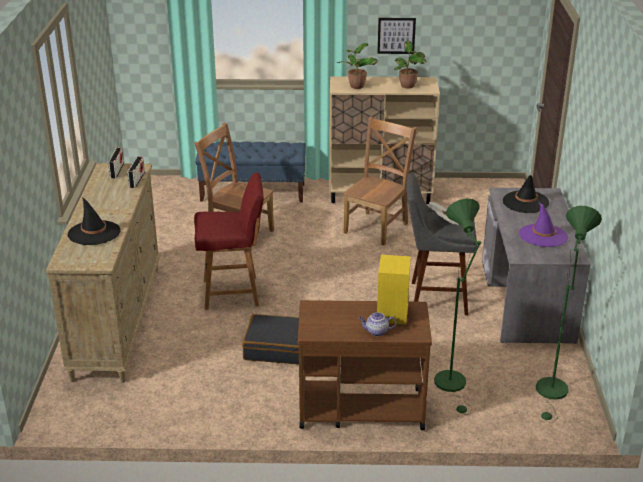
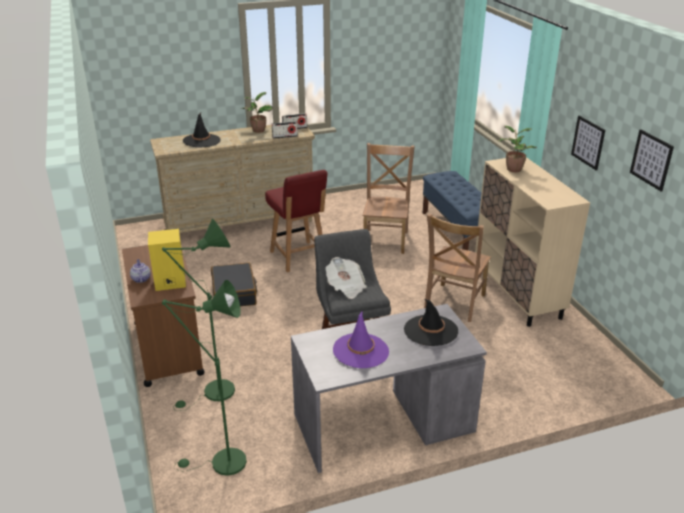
camera: 70 degrees right, 0 degrees up
(377, 227) = (454, 303): brown chair -> brown chair turned 105 degrees clockwise
(408, 86) = (545, 192): potted plant -> potted plant (258, 130)
(474, 21) = (651, 160): none -> picture

